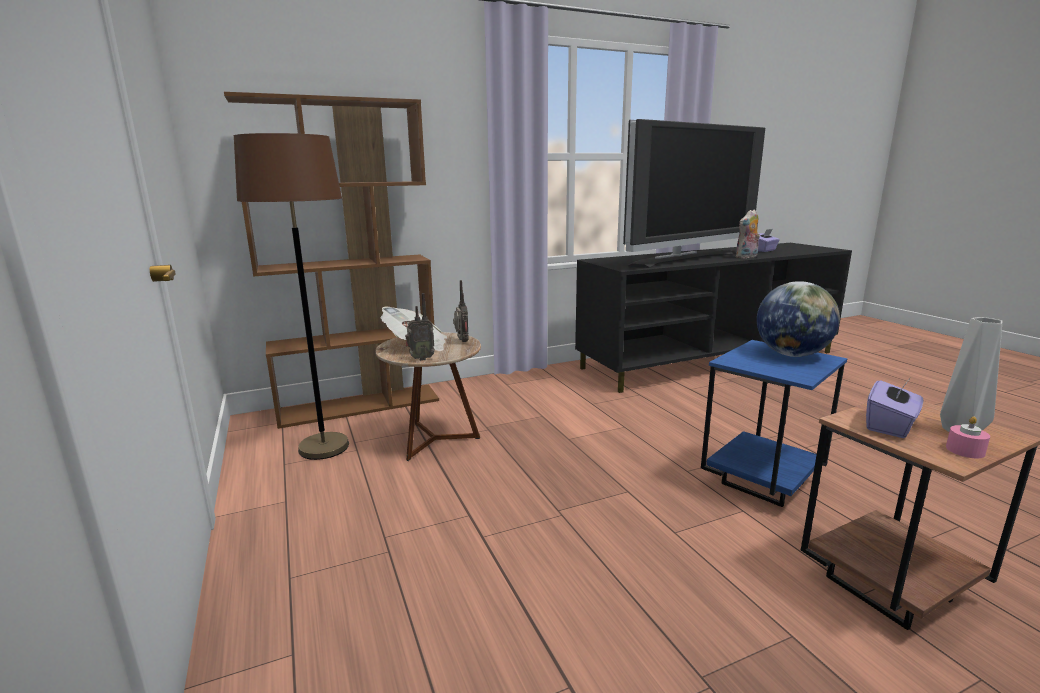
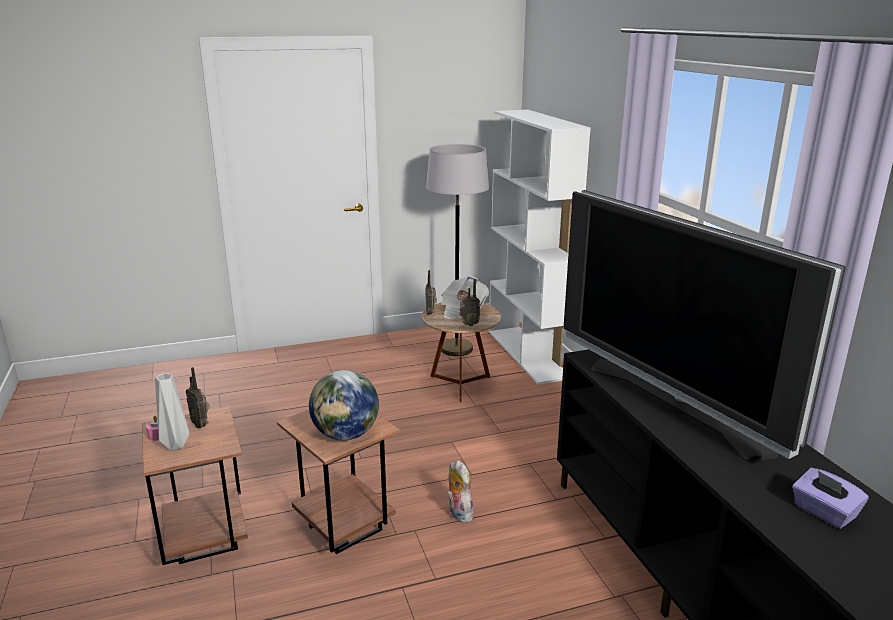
camera: 95 degrees right, 5 degrees up
(324, 447) = (456, 349): brown floor lamp -> grey floor lamp
(360, 405) = (528, 354): brown bookcase -> white bookcase
(746, 257) = (710, 465): plush toy -> plush toy (458, 513)
(760, 483) = (346, 527): blue side table -> brown side table
(890, 426) = (201, 424): purple tissue box -> radio

